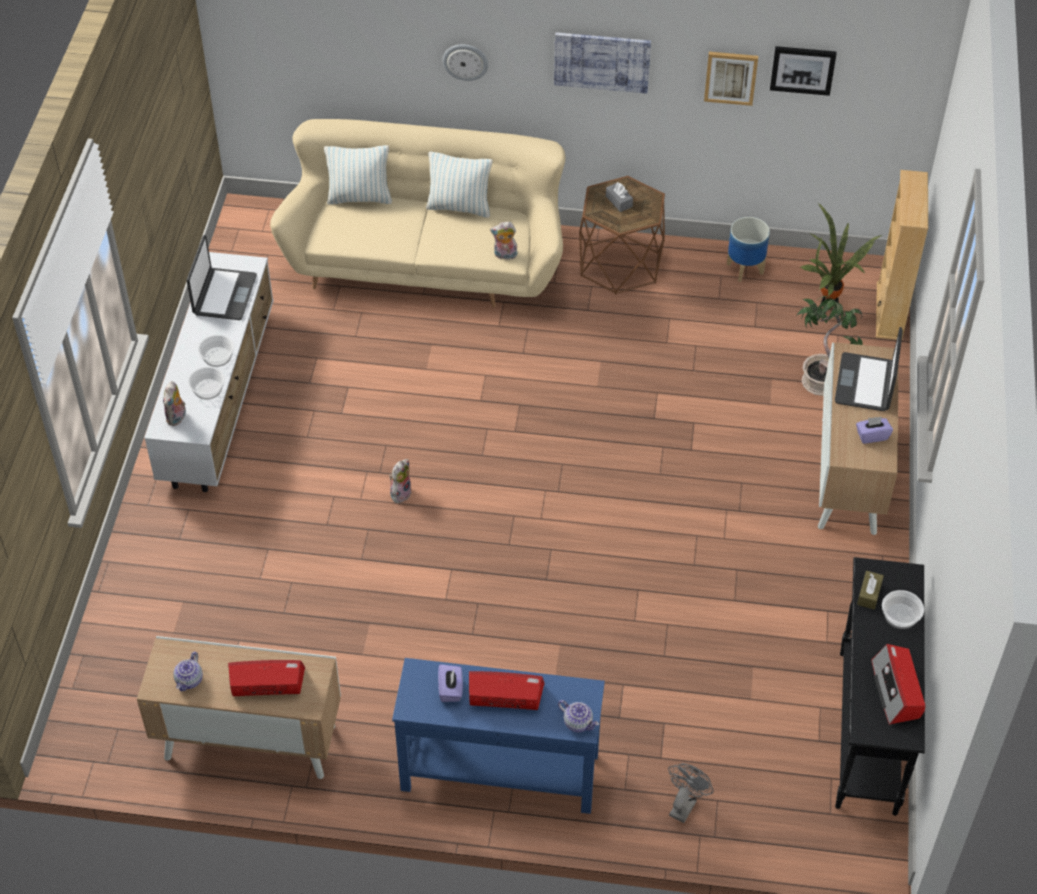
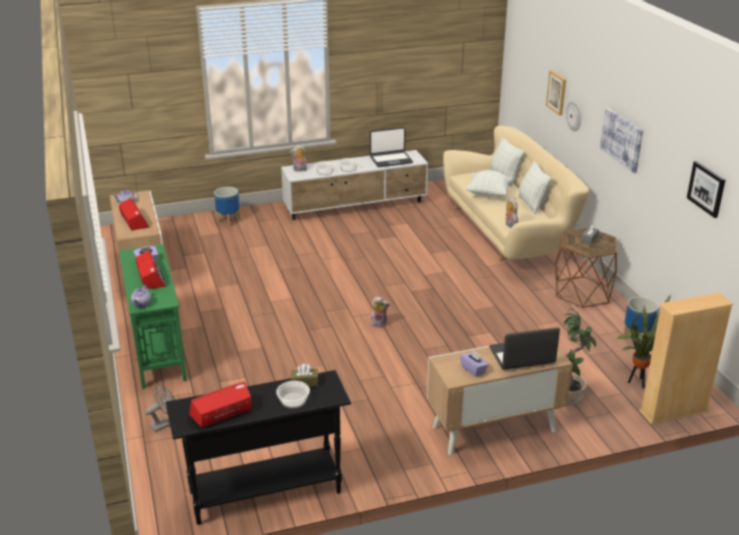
camera: 65 degrees right, 20 degrees down
(149, 578) = (228, 221): none -> planter
(399, 237) = (488, 194): none -> pillow
(400, 493) = (335, 269): plush toy -> plush toy (379, 324)
(499, 772) = (158, 349): blue console table -> green console table
(684, 804) = (164, 423): grey fan -> grey fan turned 45 degrees counterclockwise
(731, 77) = (673, 179): picture -> picture (557, 92)

